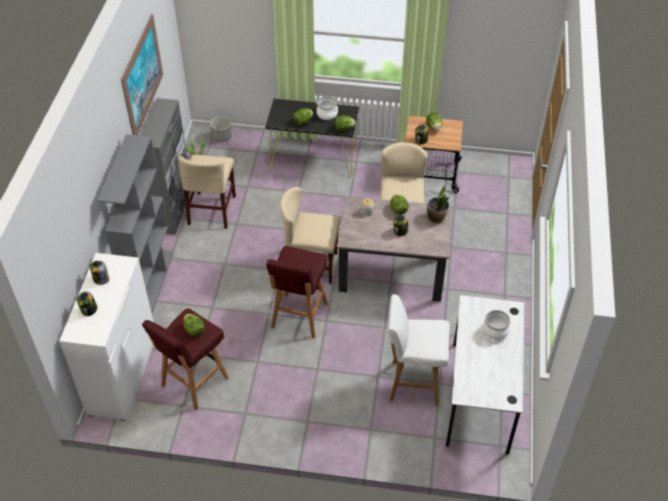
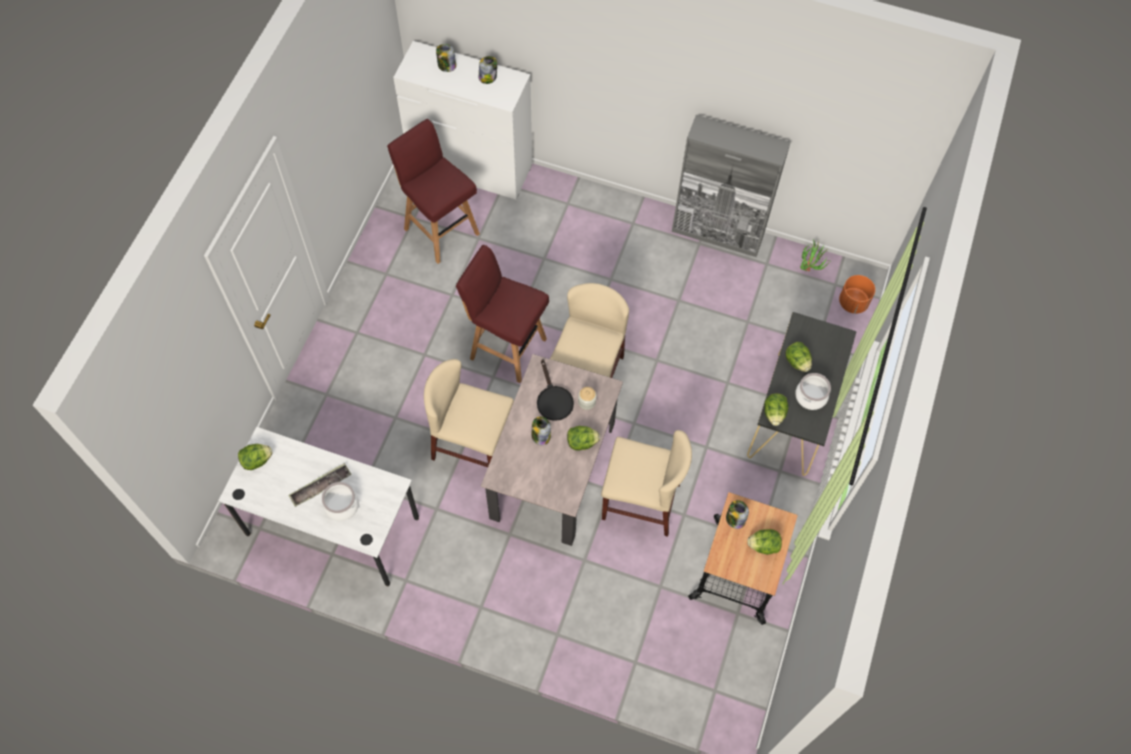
camera: 100 degrees right, 15 degrees up
(142, 76) = (774, 93): picture -> none
(150, 281) = (599, 200): grey bookcase -> none
(194, 330) = (437, 186): lettuce -> lettuce (256, 460)
(212, 210) = (708, 275): beige chair -> beige chair (472, 444)
(222, 137) = (853, 302): grey planter -> orange planter
(370, 229) = (553, 399): none -> black frying pan
(413, 382) = (375, 454): white stool -> none
(436, 217) = (556, 488): potted plant -> none
(485, 347) = (320, 486): none -> tray

